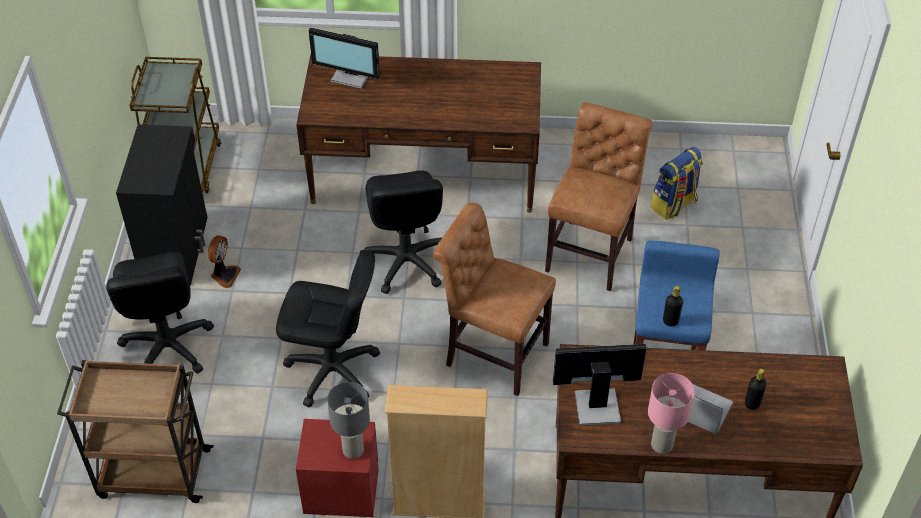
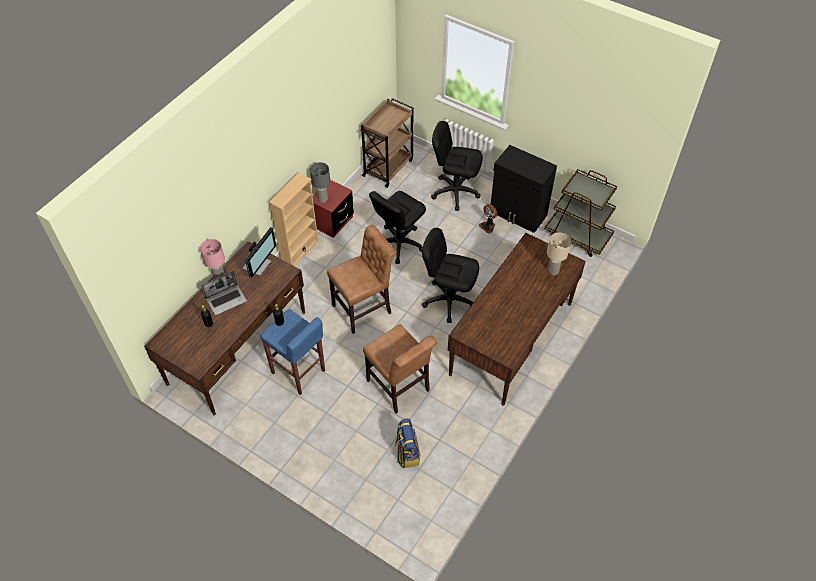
camera: 120 degrees right, 5 degrees up
(351, 76) = (553, 271): monitor -> beige table lamp

